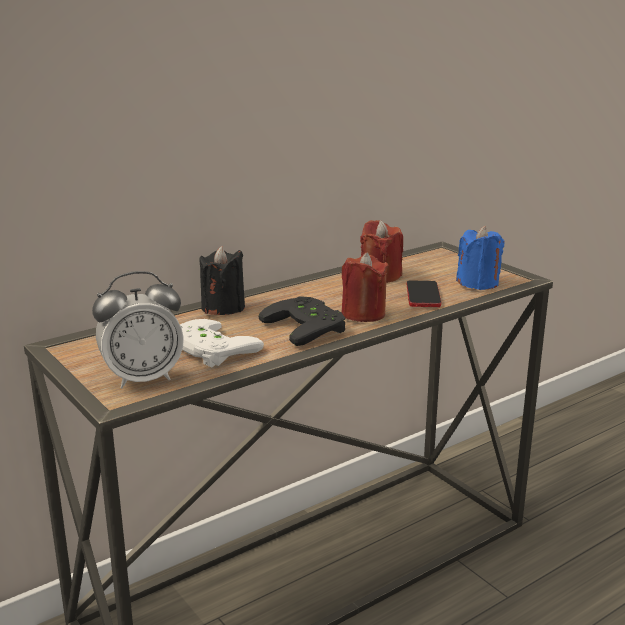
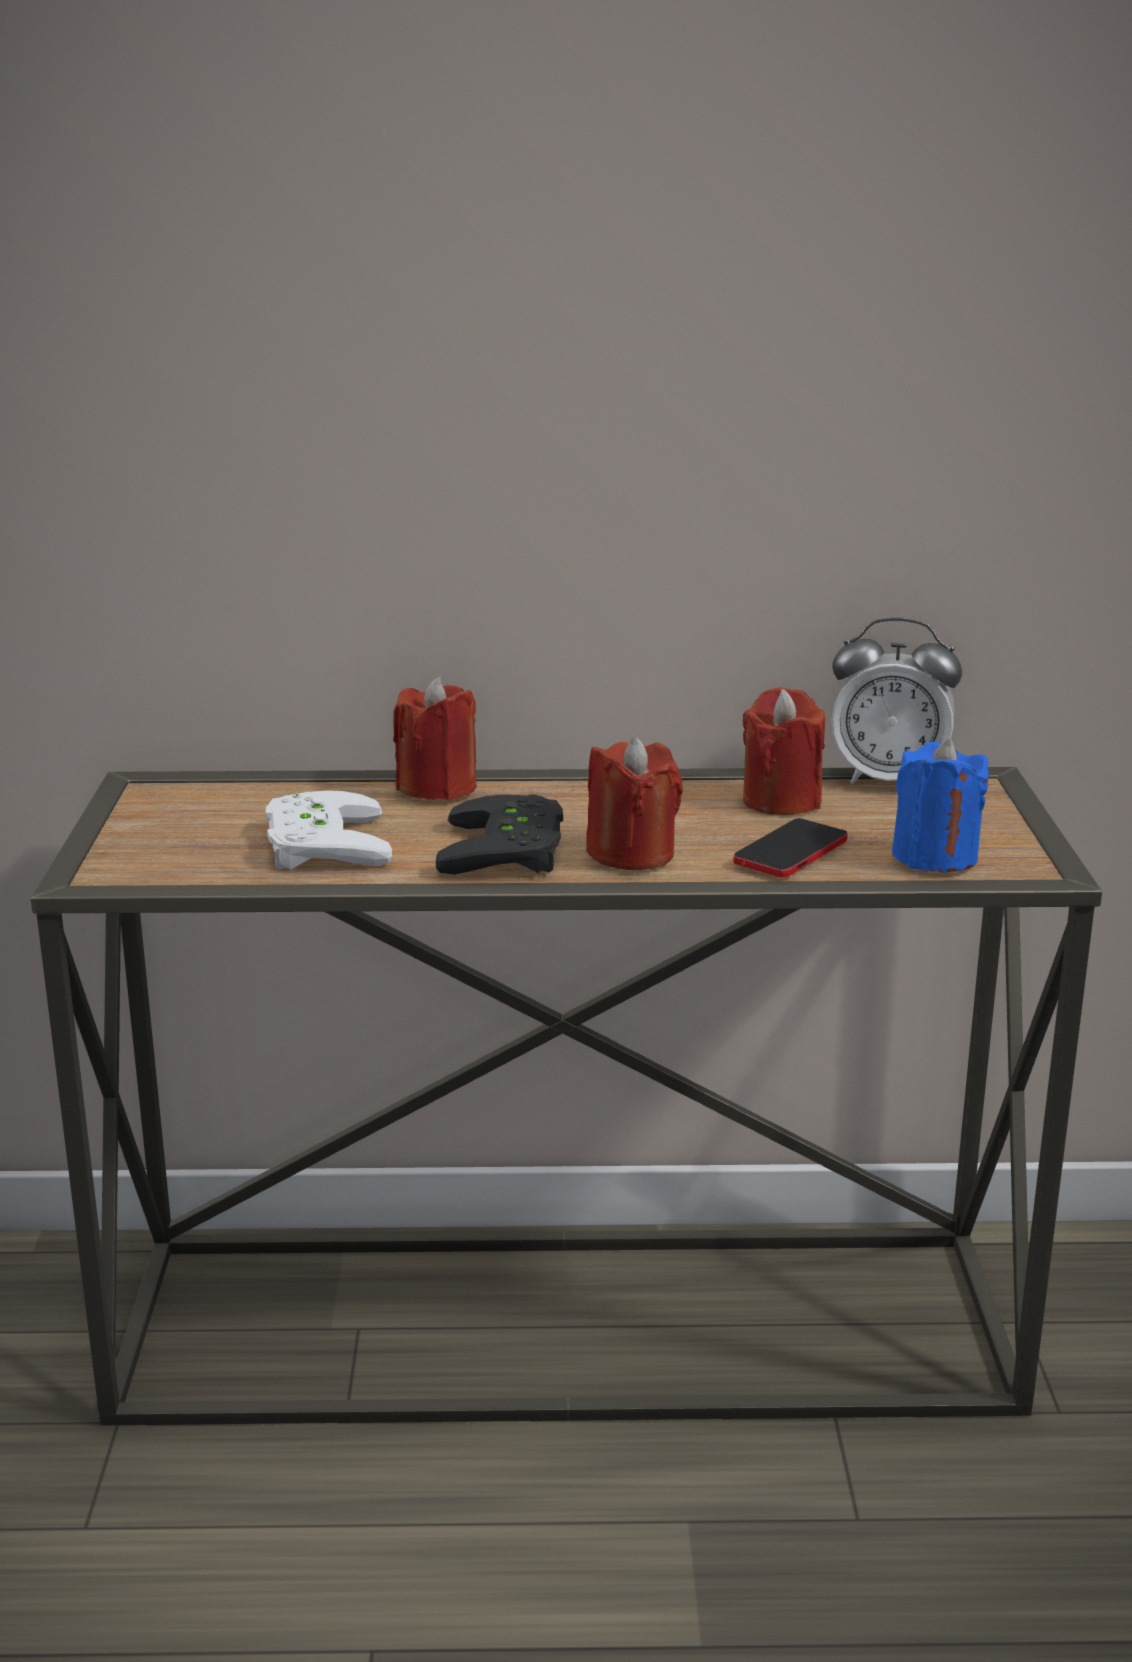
camera: 35 degrees right, 0 degrees up
(143, 378) = (168, 857): alarm clock -> alarm clock (888, 779)
(223, 308) = (438, 788): black candle -> red candle

